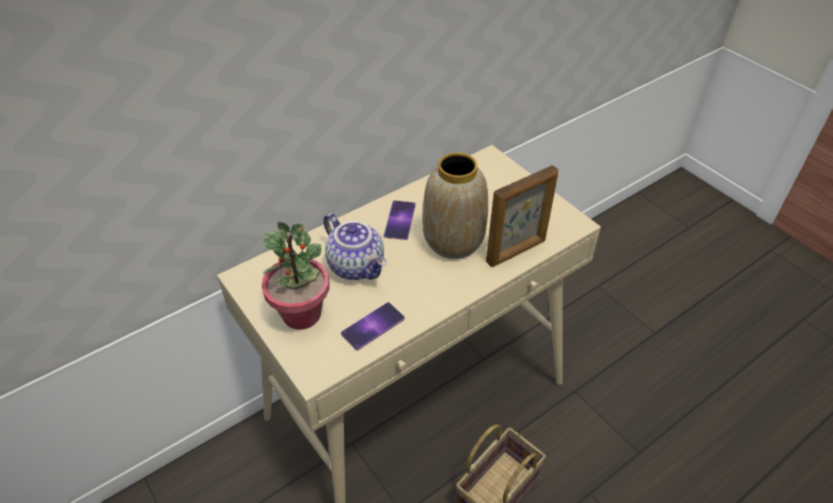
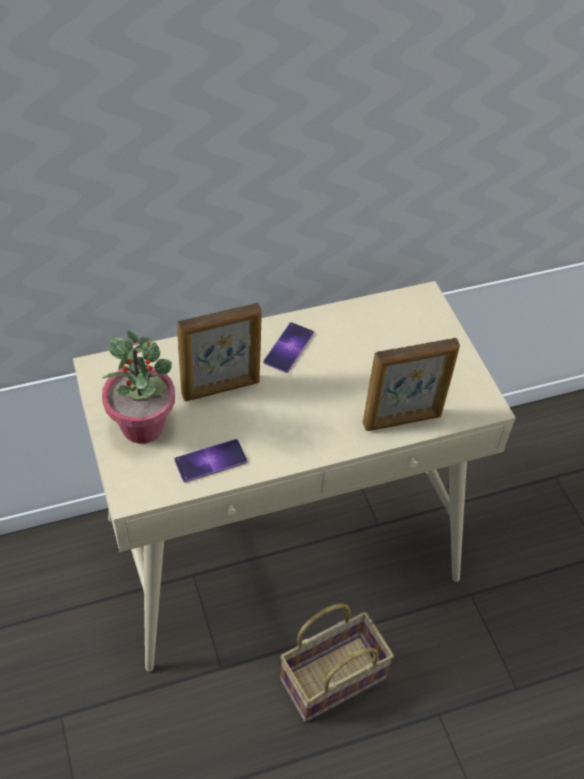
camera: 15 degrees right, 5 degrees up
(357, 266) = (221, 389): teapot -> picture frame
(454, 241) = (338, 389): vase -> none

